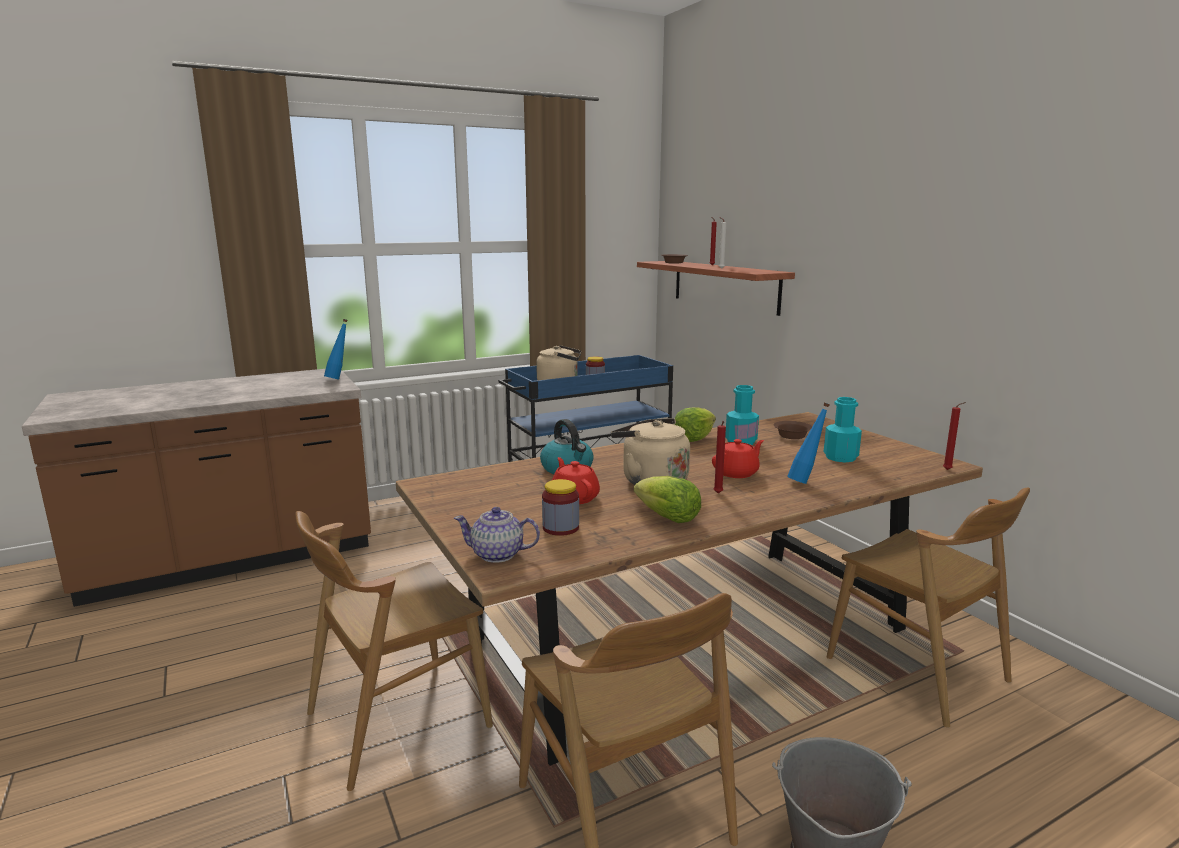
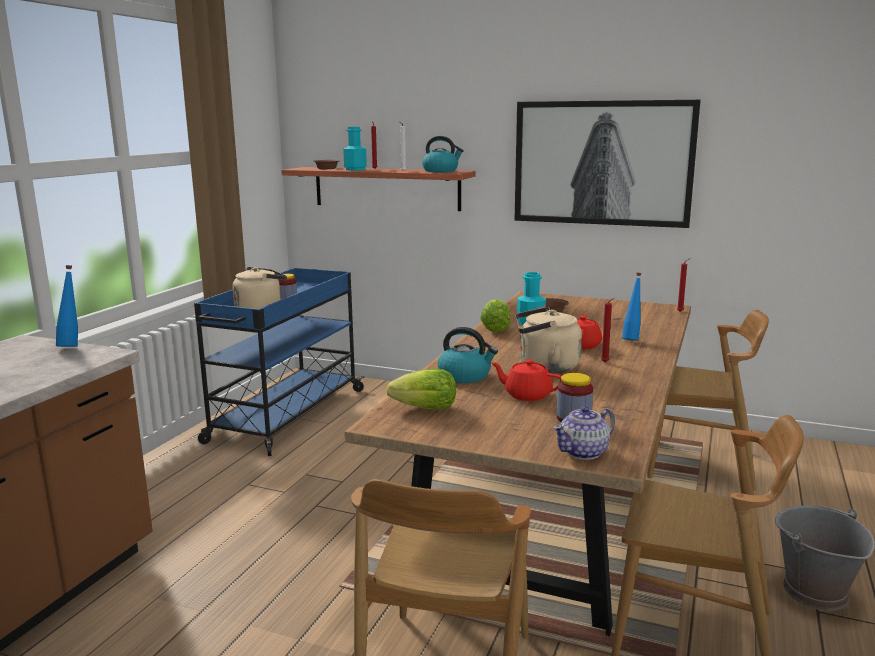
camera: 40 degrees left, 0 degrees up
(668, 518) = (618, 388): lettuce -> lettuce (426, 409)
(756, 270) = (441, 171): none -> kettle
(840, 457) = (612, 318): turquoise bottle -> turquoise bottle (355, 169)
(915, 271) = (602, 163): none -> picture

